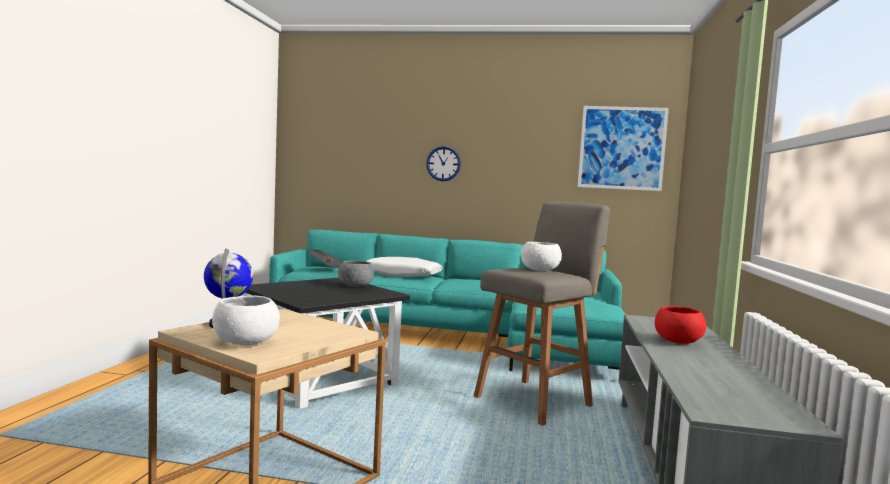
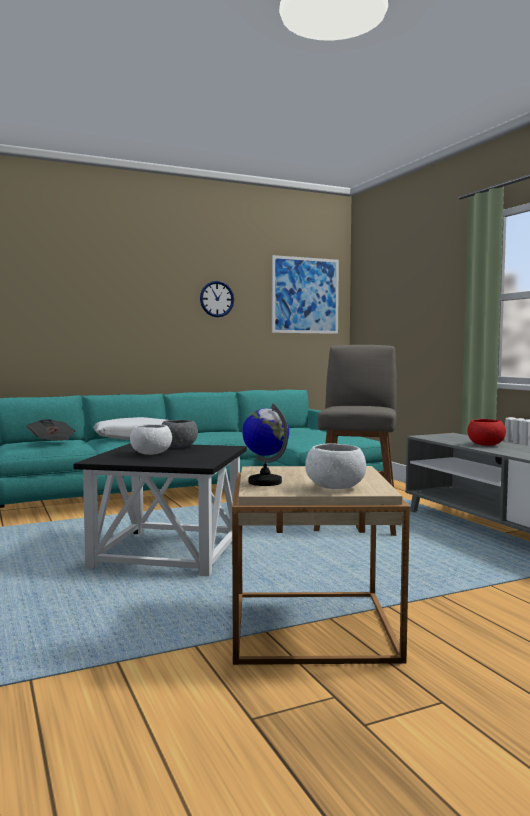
camera: 35 degrees left, 0 degrees up
(443, 163) = (141, 313): wall clock -> wall clock (217, 299)
(540, 270) = (360, 406): white bowl -> white bowl (151, 453)

